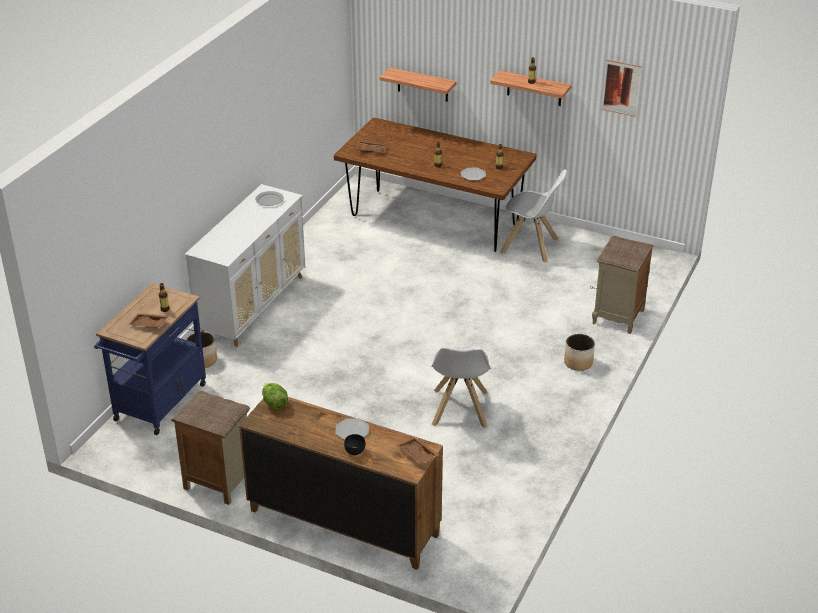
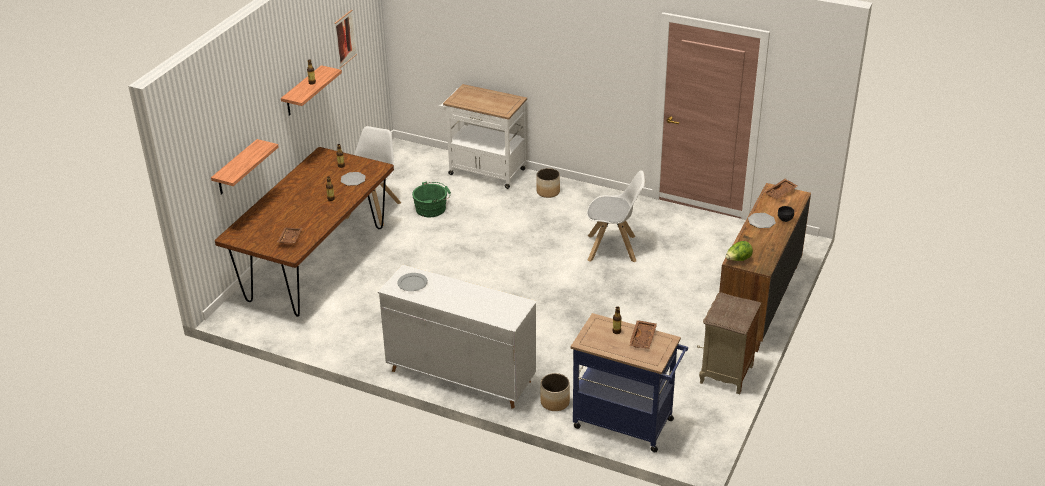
camera: 90 degrees left, 0 degrees up
(536, 282) = (432, 208): none -> green bucket
(617, 316) = (485, 172): beige nightstand -> white cart

